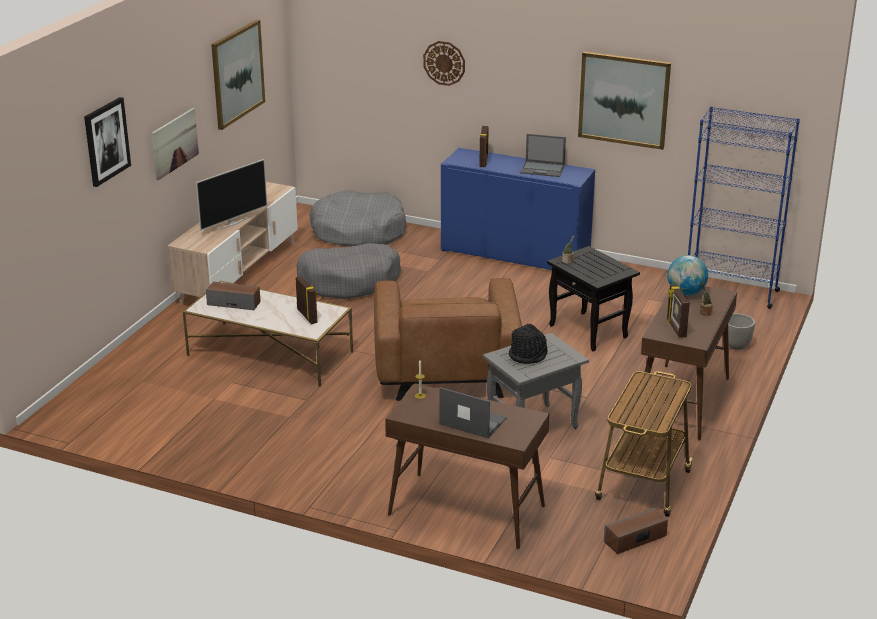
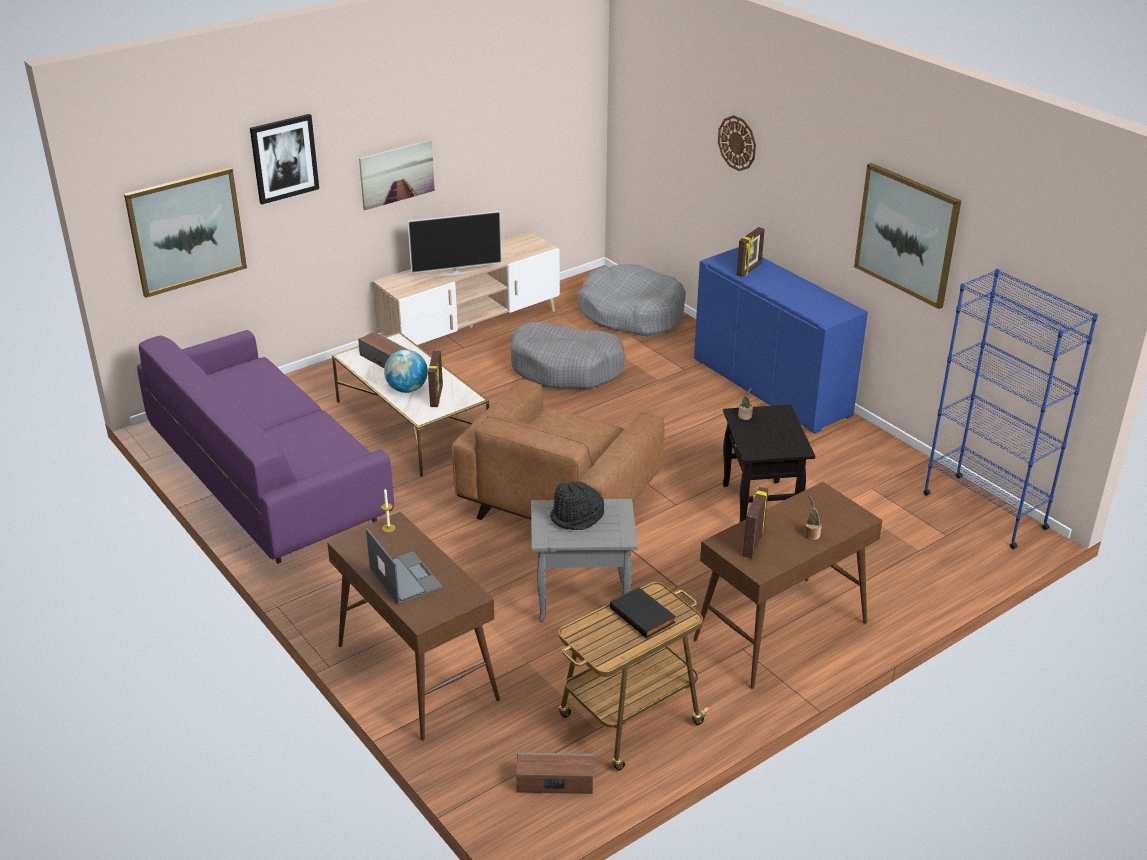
camera: 30 degrees right, 5 degrees up
(195, 425) = (269, 479): none -> purple sofa
(237, 73) = (511, 110): picture -> picture (186, 231)
(543, 169) = (805, 296): laptop -> none
(651, 392) = (643, 615): none -> black book
(685, 293) = (816, 501): globe -> globe (407, 389)
(736, 345) = (920, 583): planter -> none

